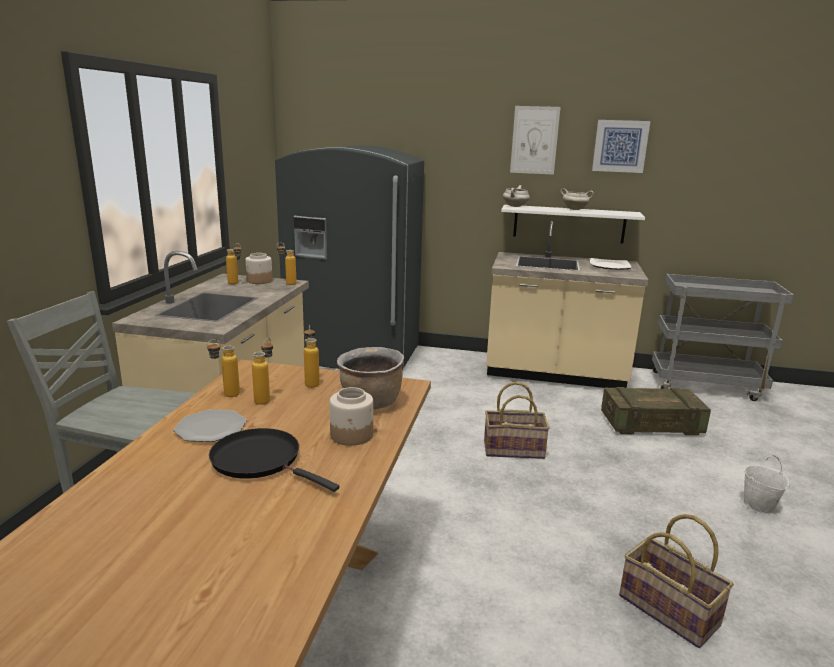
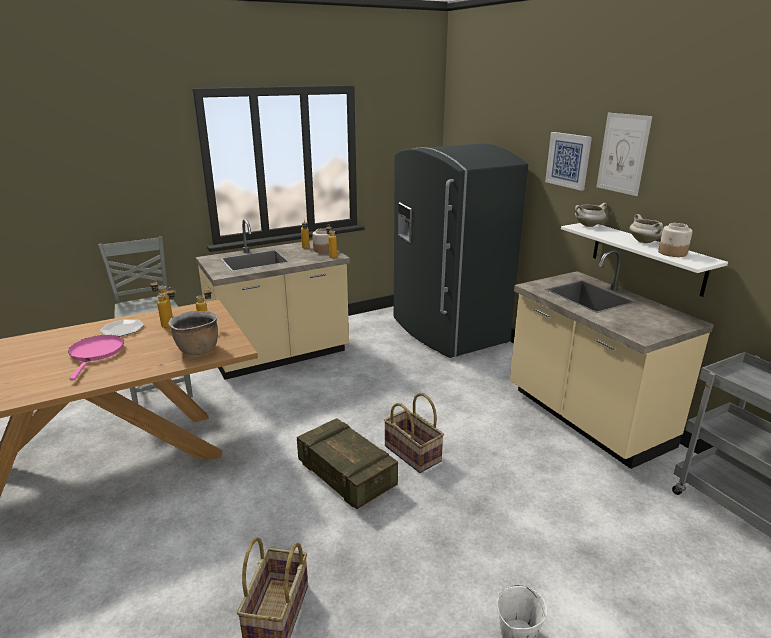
camera: 50 degrees right, 5 degrees up
(261, 460) = (96, 353): black frying pan -> pink frying pan
(352, 435) = (147, 361): jar -> jar (672, 253)
(610, 266) = (651, 319): plate -> none
(620, 146) = (713, 171): picture -> picture (568, 160)
(651, 425) = (578, 509): crate -> crate (346, 475)

